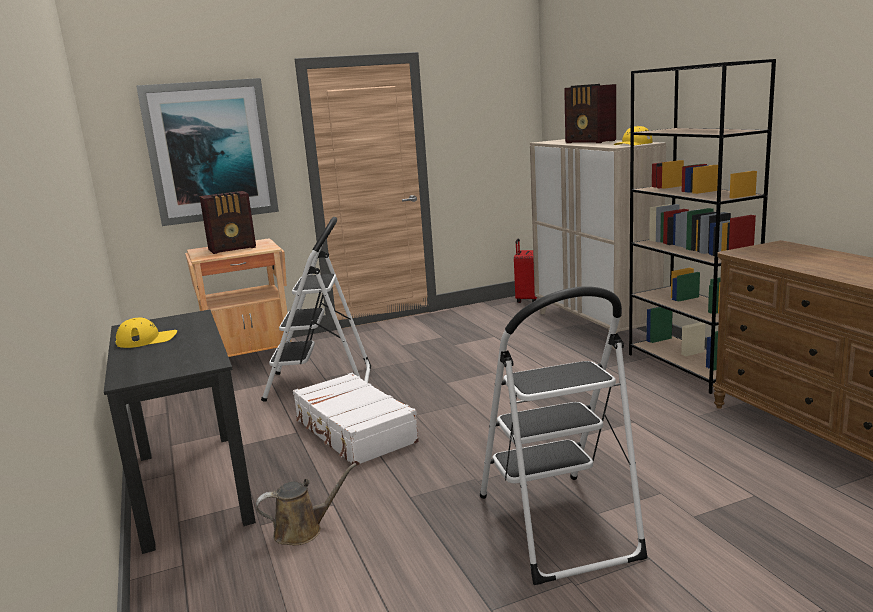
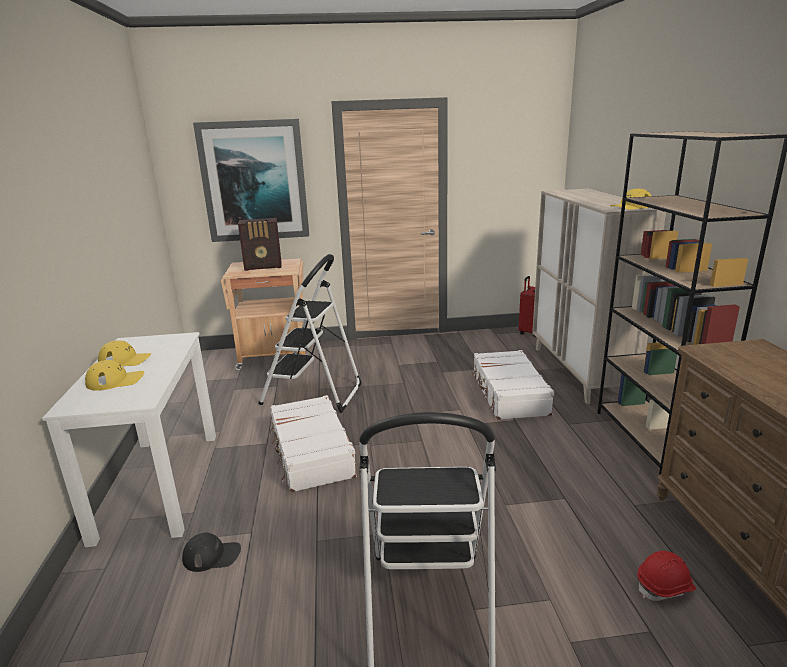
camera: 15 degrees right, 5 degrees up
(157, 355) = (115, 380): none -> yellow cap
(192, 486) = (160, 483): black desk -> white desk
(303, 530) = (212, 556): brown watering can -> black cap
(534, 353) = (509, 394): none -> white suitcase
(590, 142) = (595, 197): radio -> none
(752, 465) = (665, 587): none -> red hard hat

